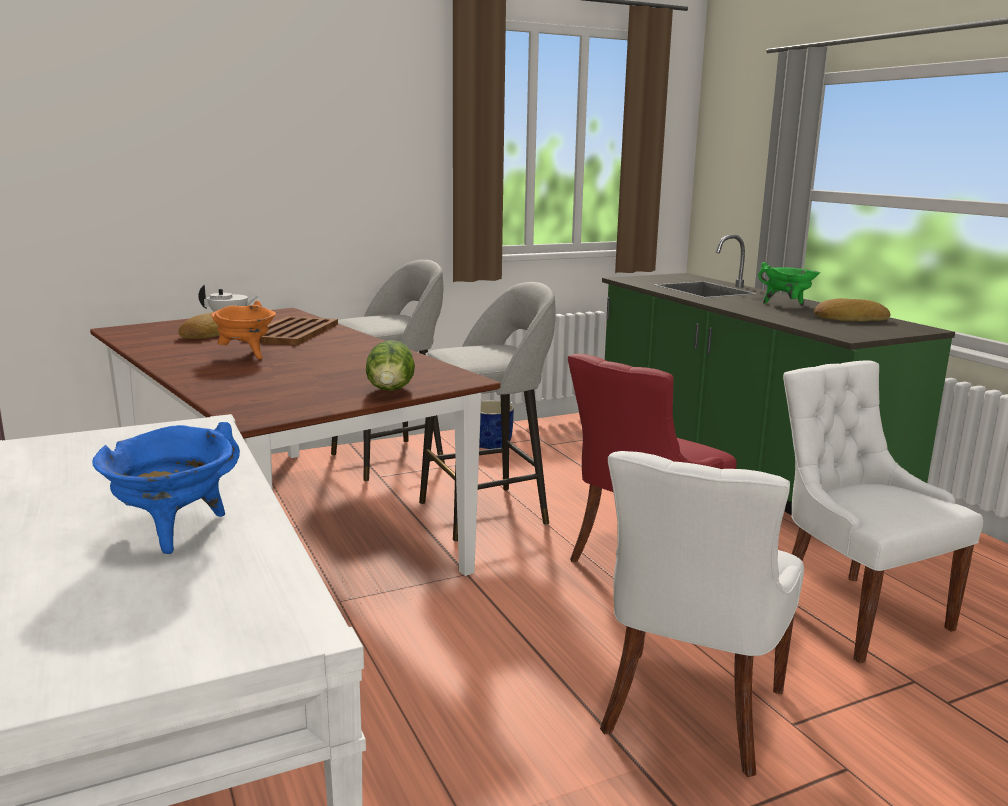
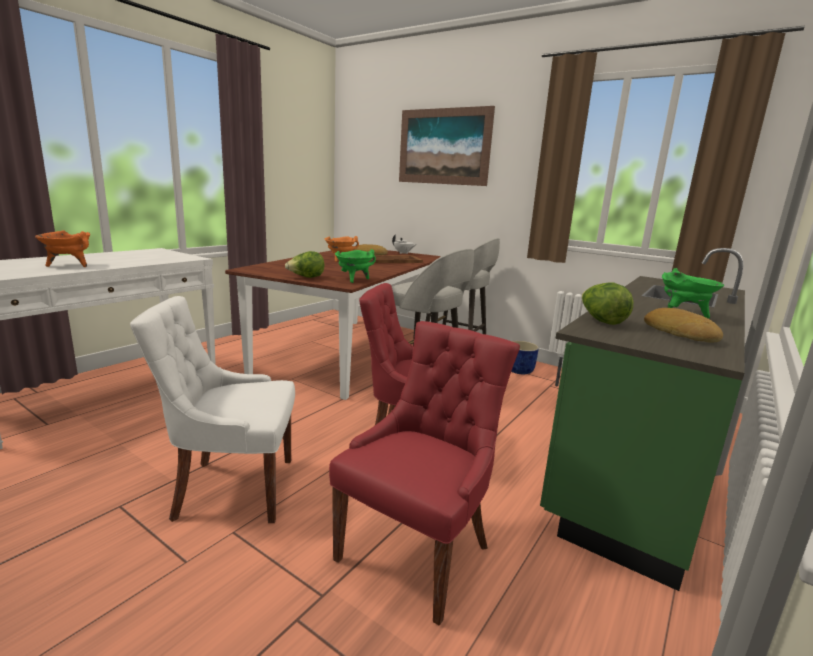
camera: 60 degrees right, 0 degrees up
(174, 532) = (69, 265): blue cooking pot -> orange cooking pot
(265, 111) = (443, 146): none -> picture
(439, 372) = (354, 280): none -> green cooking pot
(810, 326) = (601, 321): none -> lettuce
(854, 613) = (417, 552): white chair -> red chair

